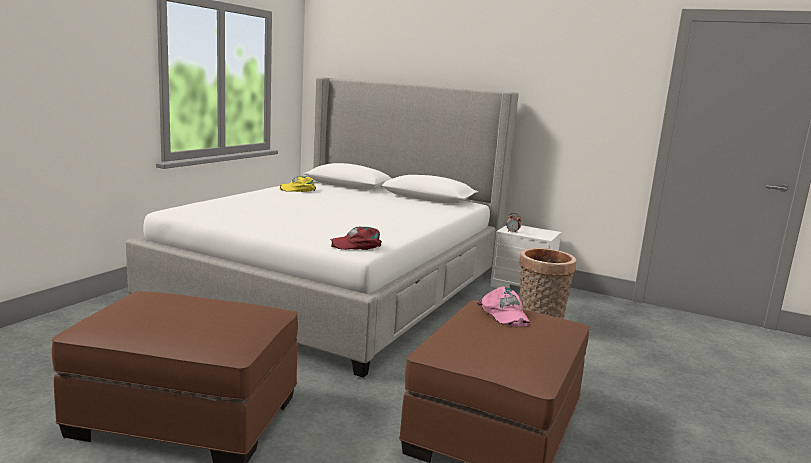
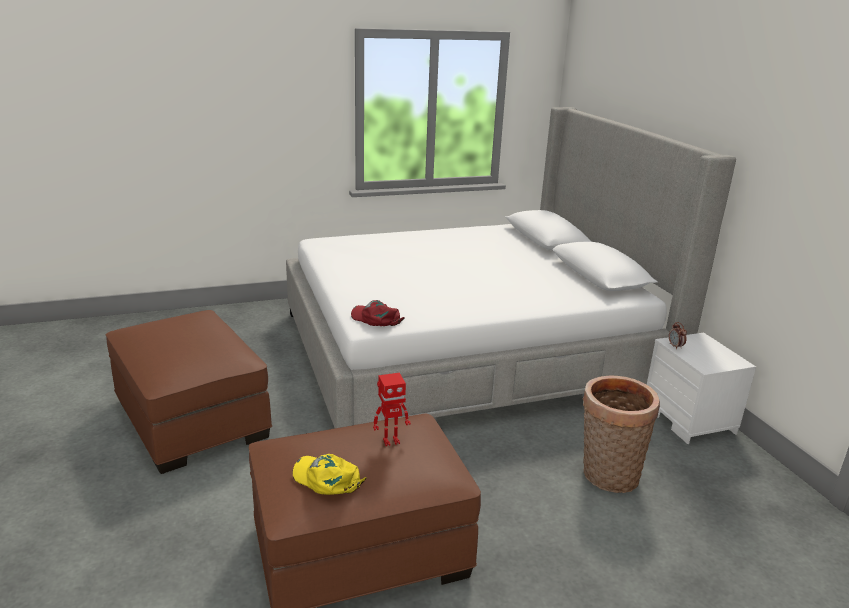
camera: 45 degrees right, 10 degrees up
(298, 189) = (476, 235): yellow cap -> yellow cap (327, 479)
(504, 314) = (390, 441): pink cap -> toy robot

